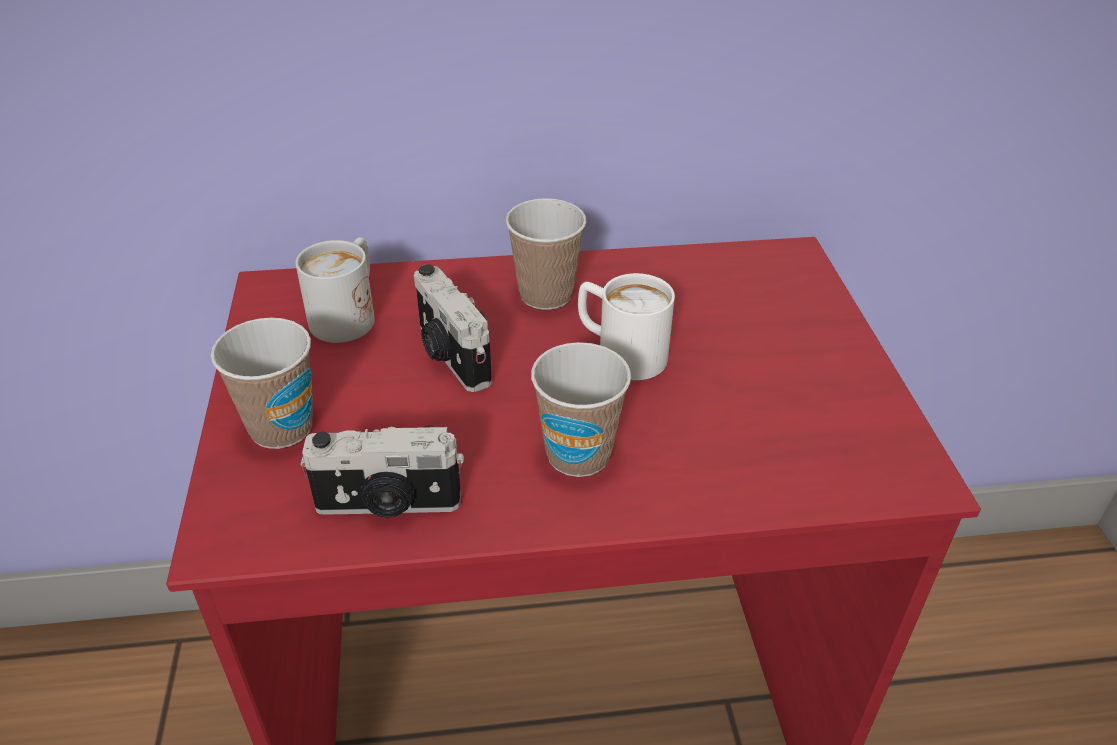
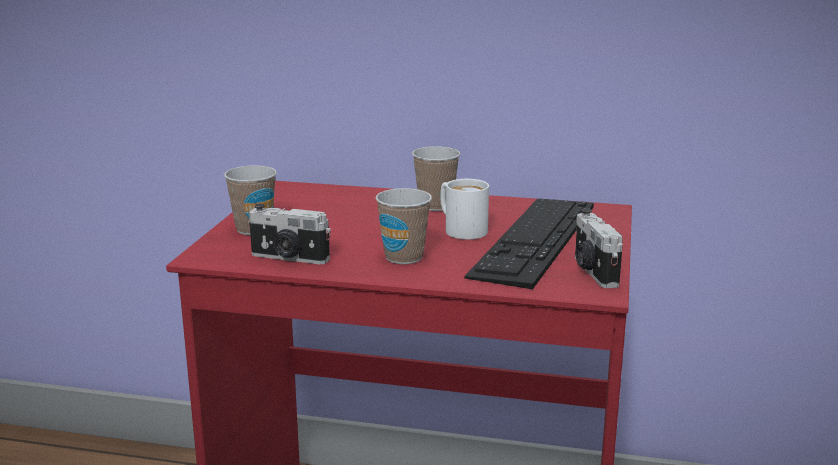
camera: 20 degrees right, 20 degrees down
(349, 314) = (318, 199): white mug -> none
(450, 356) = (362, 219): camera -> camera (593, 271)
(743, 356) = (535, 239): none -> keyboard

